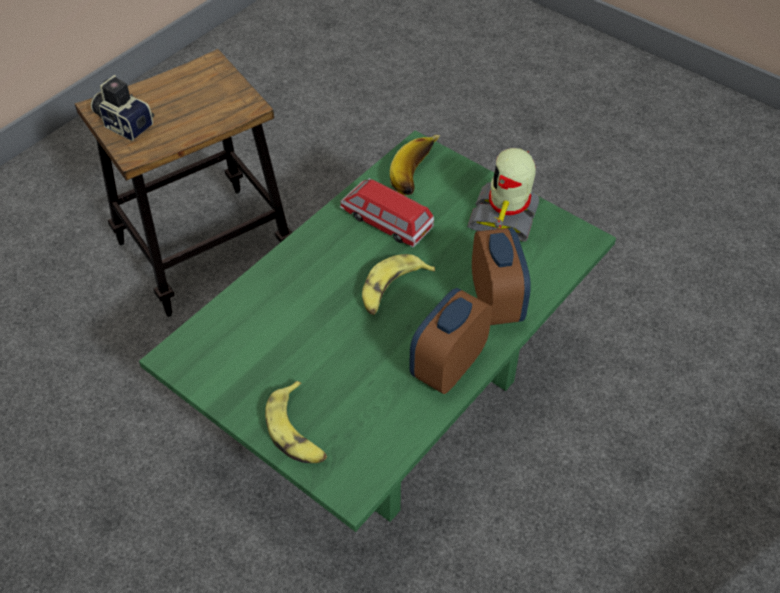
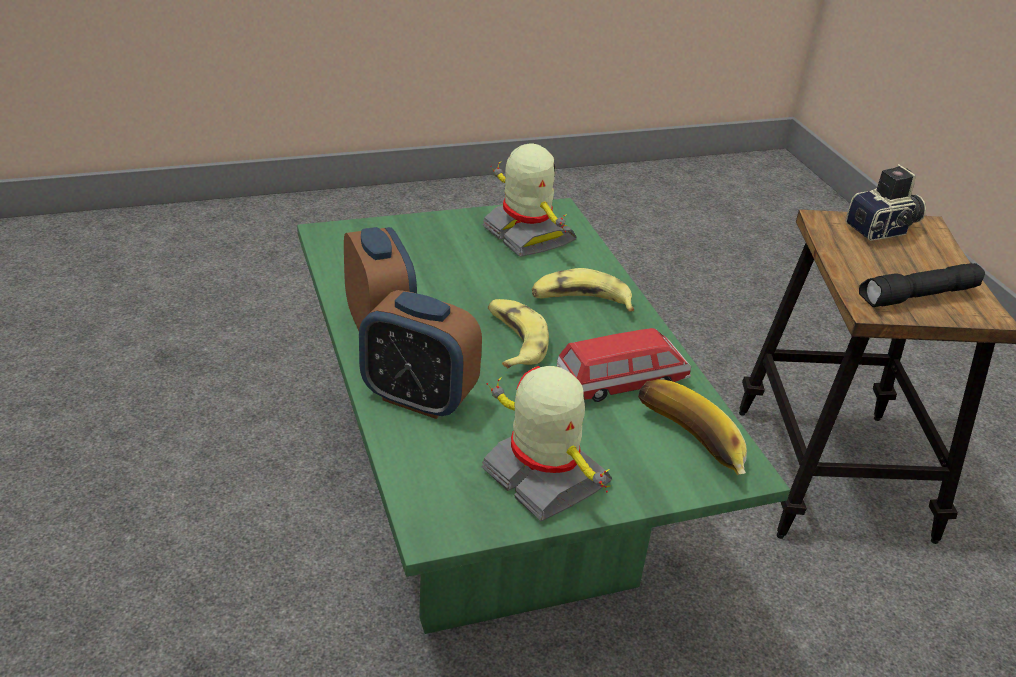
camera: 120 degrees right, 15 degrees down
(214, 91) = (918, 297): none -> black flashlight
(238, 354) = (526, 236): none -> toy robot
(297, 431) = (412, 233): banana -> banana (580, 301)

